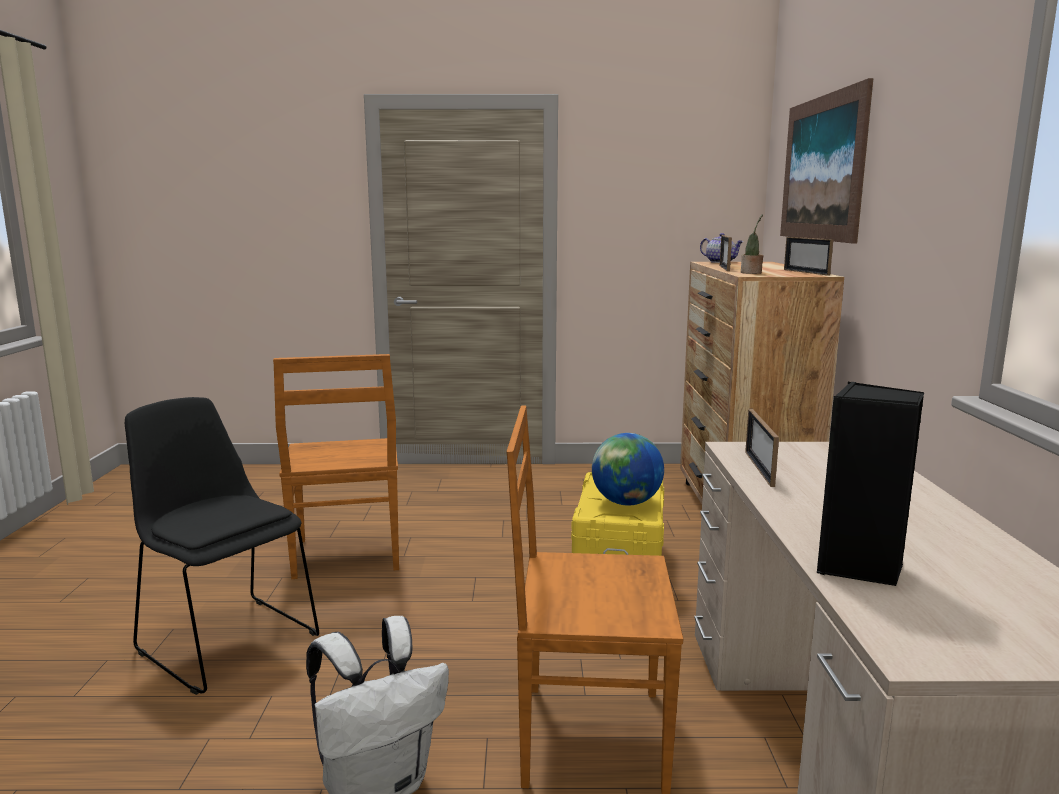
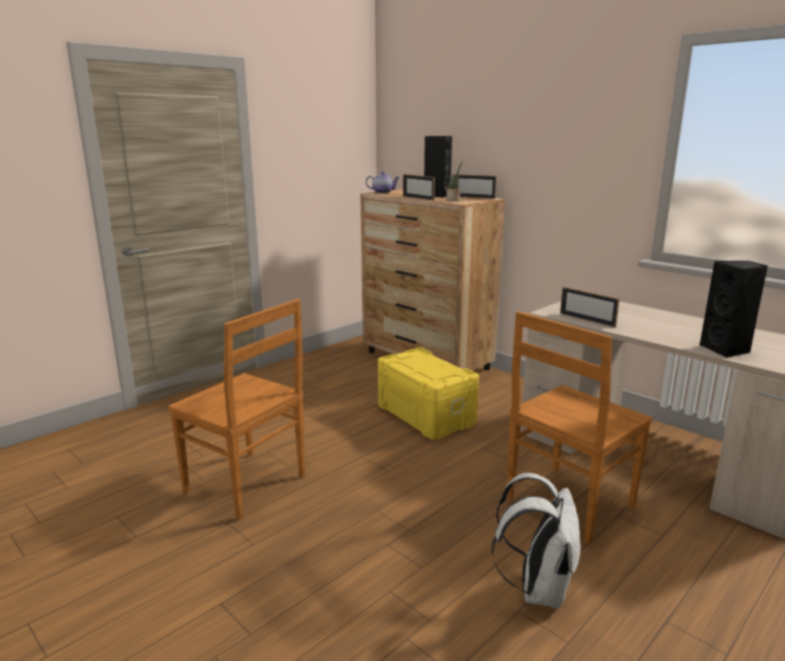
camera: 45 degrees left, 5 degrees up
(226, 640) = (283, 584): black chair -> none
(626, 503) = (436, 369): globe -> none
(767, 268) = (436, 195): none -> black speaker
(822, 168) = (460, 128): picture -> none

